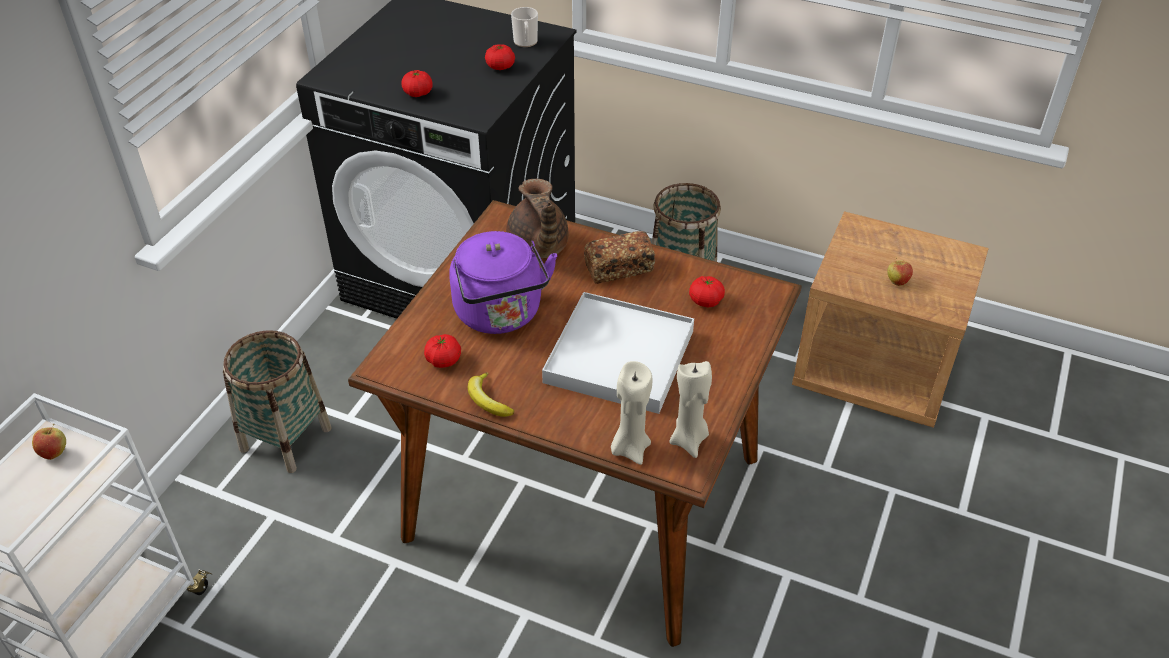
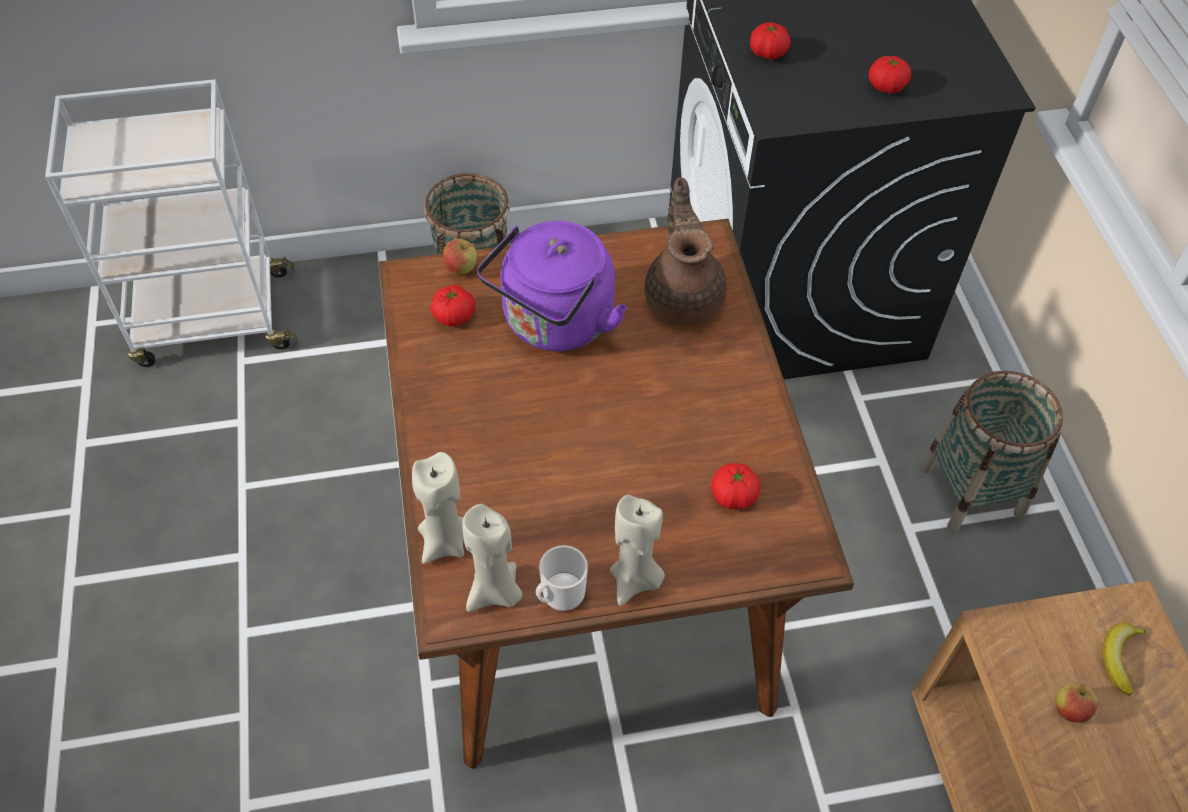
camera: 55 degrees right, 10 degrees up
(55, 453) = (188, 138): apple -> apple (461, 269)
(488, 400) = (425, 382): banana -> banana (1119, 657)
(526, 42) = (956, 81): mug -> mug (559, 595)
(538, 248) = (684, 297): brown teapot -> brown teapot turned 135 degrees clockwise
(619, 268) = (715, 385): bread -> none
(619, 356) = (574, 459): white tray -> none
(731, 371) = (635, 580): none -> beige candle

